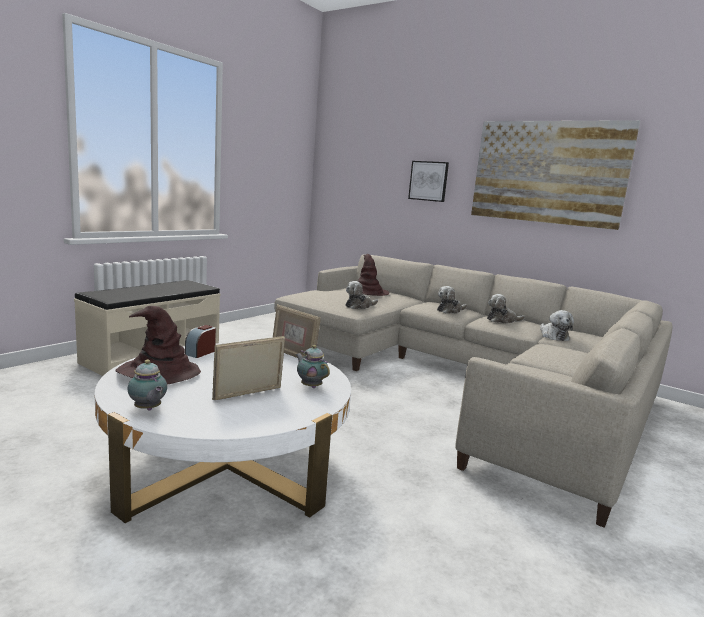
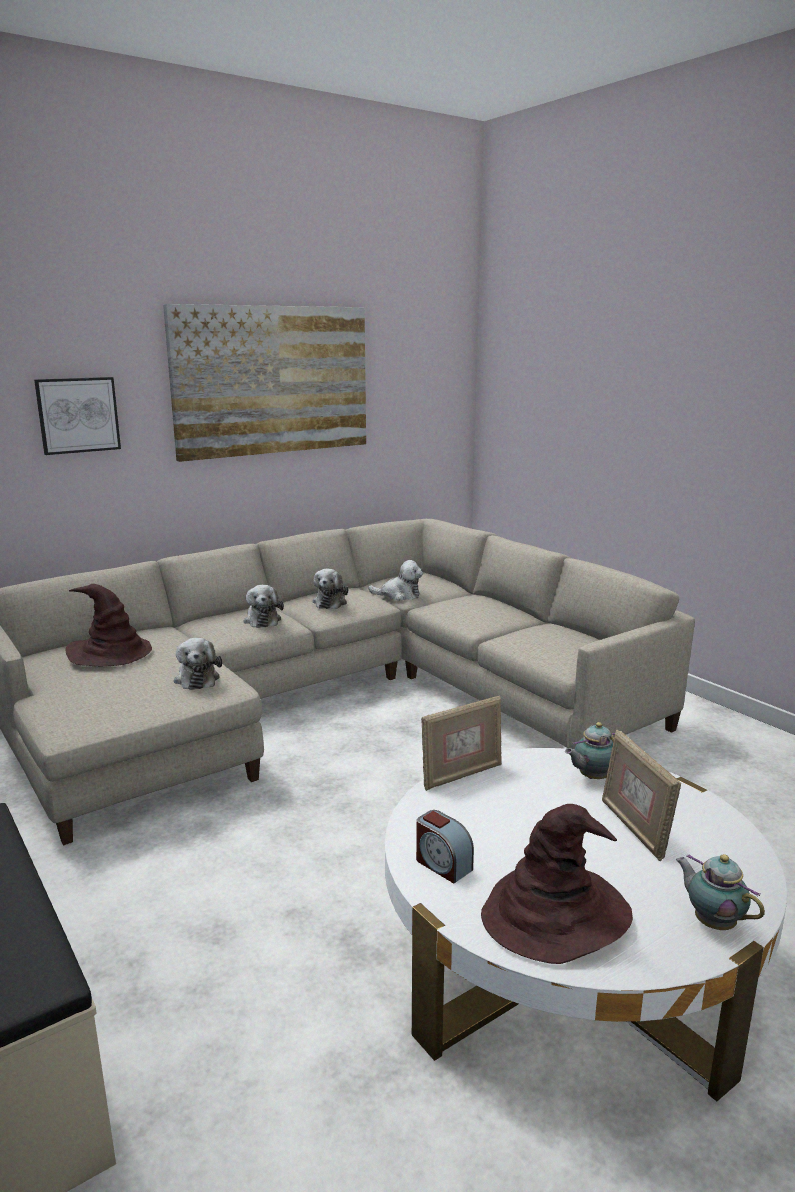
camera: 70 degrees left, 5 degrees up
(148, 409) = (712, 922): teapot -> teapot turned 105 degrees counterclockwise

